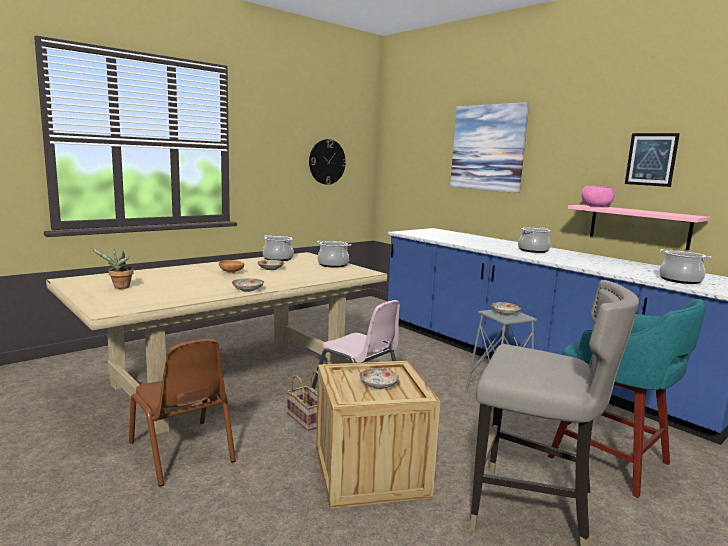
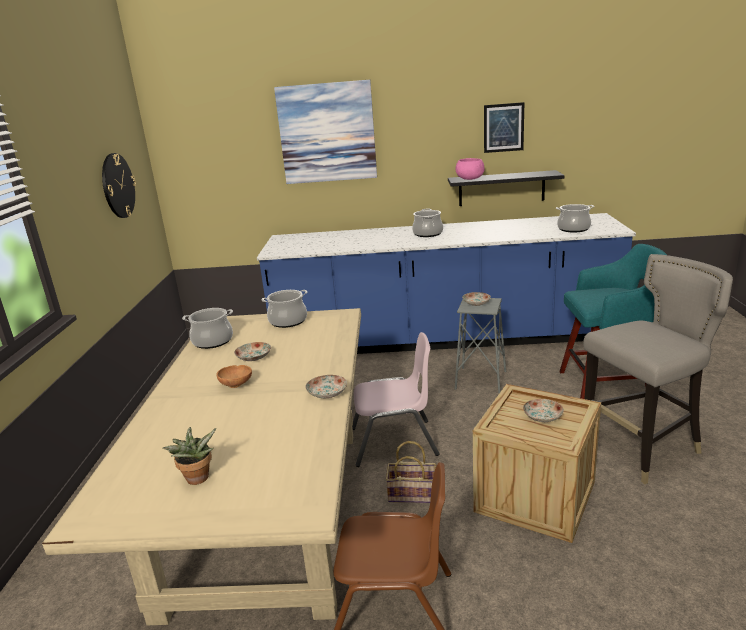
camera: 45 degrees left, 10 degrees up
(639, 226) = (501, 188): pink shelf -> black shelf

